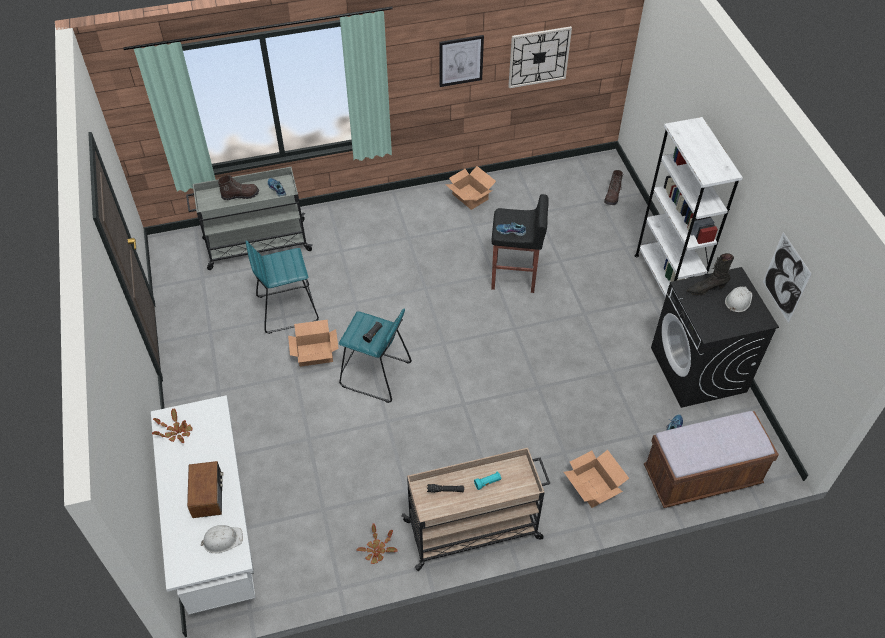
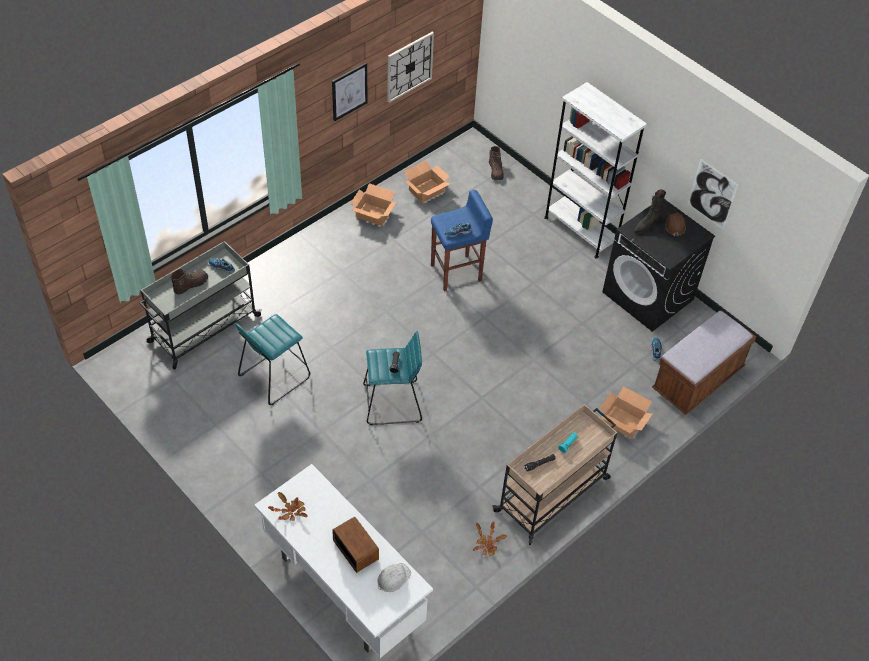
camera: 30 degrees left, 0 degrees up
(314, 353) = (326, 406): cardboard box -> cardboard box (426, 190)
(514, 277) = (457, 273): black stool -> blue stool
(738, 300) = (675, 225): white hard hat -> brown hard hat

